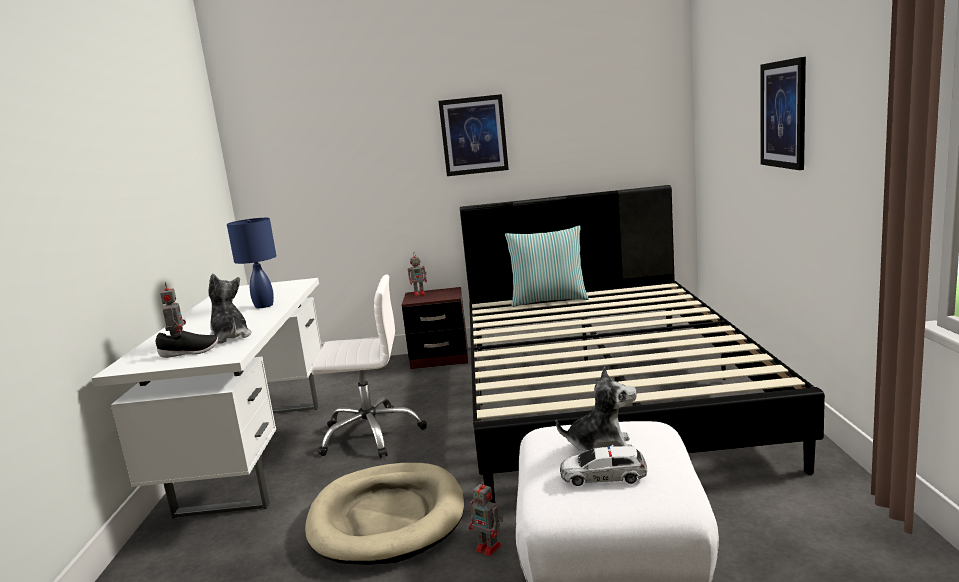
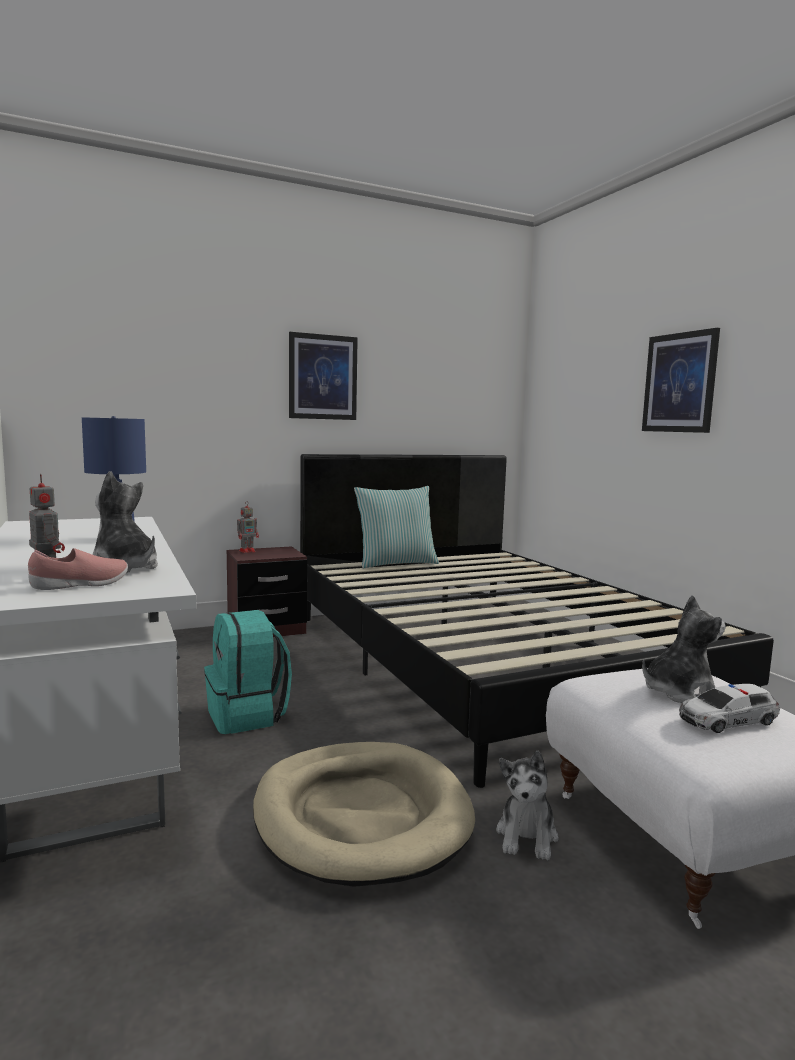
camera: 25 degrees left, 5 degrees down
(189, 353) = (81, 585): black shoe -> pink shoe
(371, 434) = (248, 715): white office chair -> turquoise backpack
(489, 548) = (527, 836): toy robot -> plush toy

